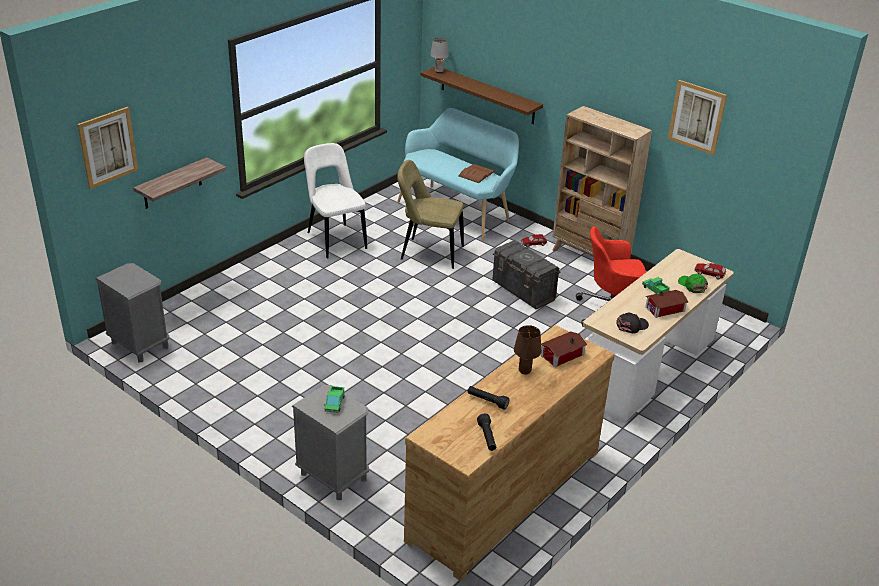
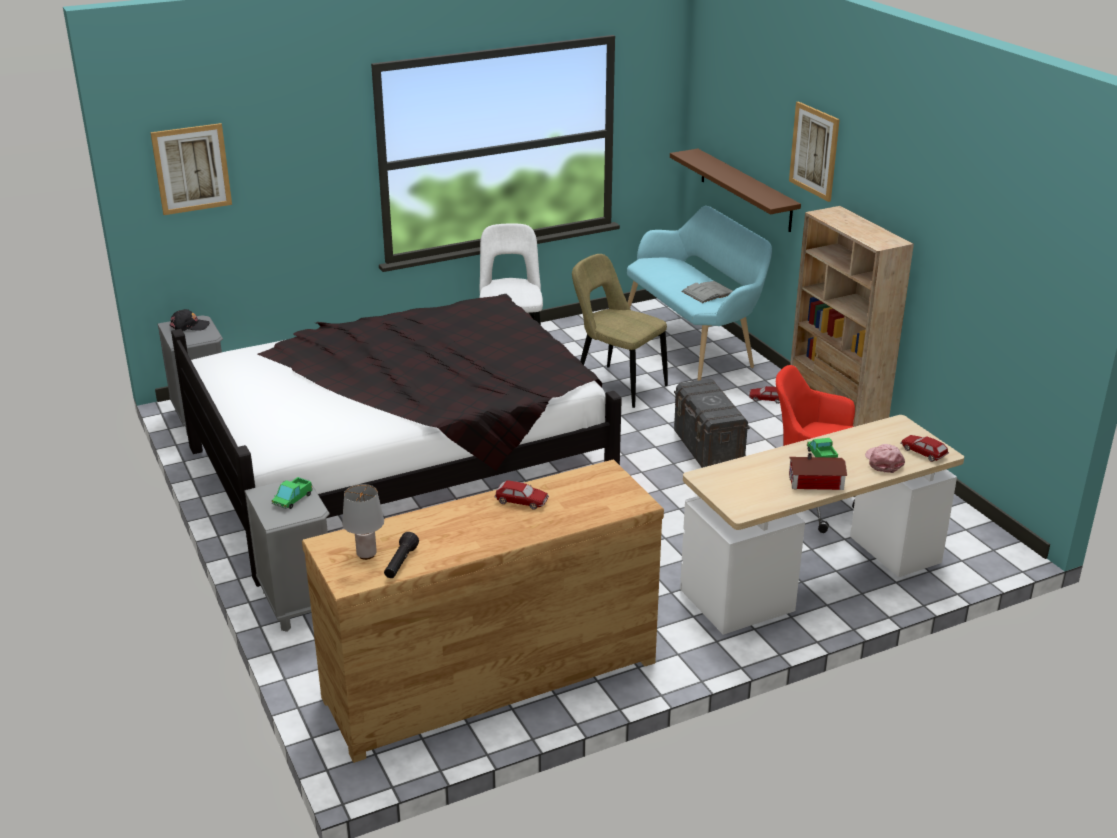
camera: 25 degrees right, 5 degrees down
(172, 184) = (282, 232): shelf -> none
(324, 351) = (400, 466): none -> black bed
(439, 71) = (694, 154): grey table lamp -> grey table lamp (366, 555)
(476, 174) = (708, 292): brown book -> grey book
(487, 401) = (440, 524): black flashlight -> none
(524, 370) = (521, 501): brown table lamp -> toy car
(560, 355) = (587, 494): toy house -> none
(632, 326) = (748, 492): black cap -> black cap (189, 326)
(692, 285) = (883, 462): green cap -> pink cap
(696, 117) = (967, 227): picture -> picture (814, 151)

